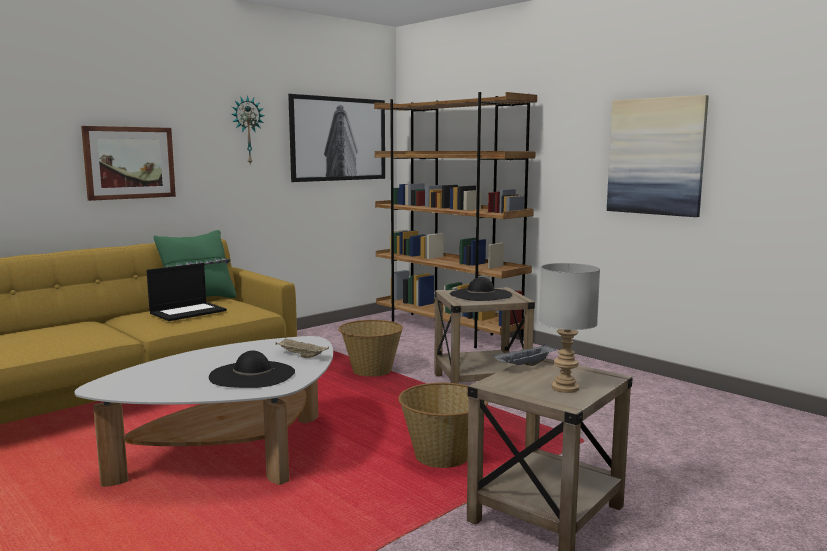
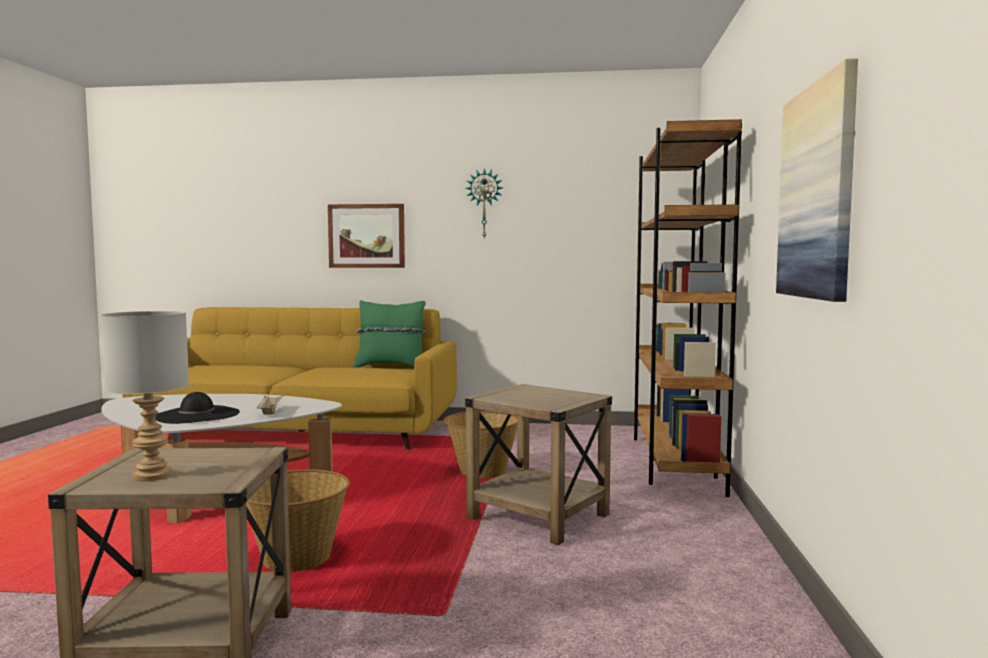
camera: 50 degrees right, 5 degrees down
(188, 312) = (344, 370): laptop -> none
(338, 139) = (602, 210): picture -> none
(480, 295) = (539, 395): black hat -> none
(525, 366) = (230, 451): grey tray -> none

